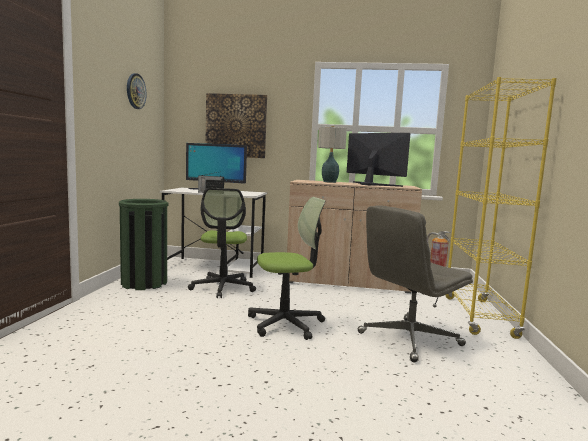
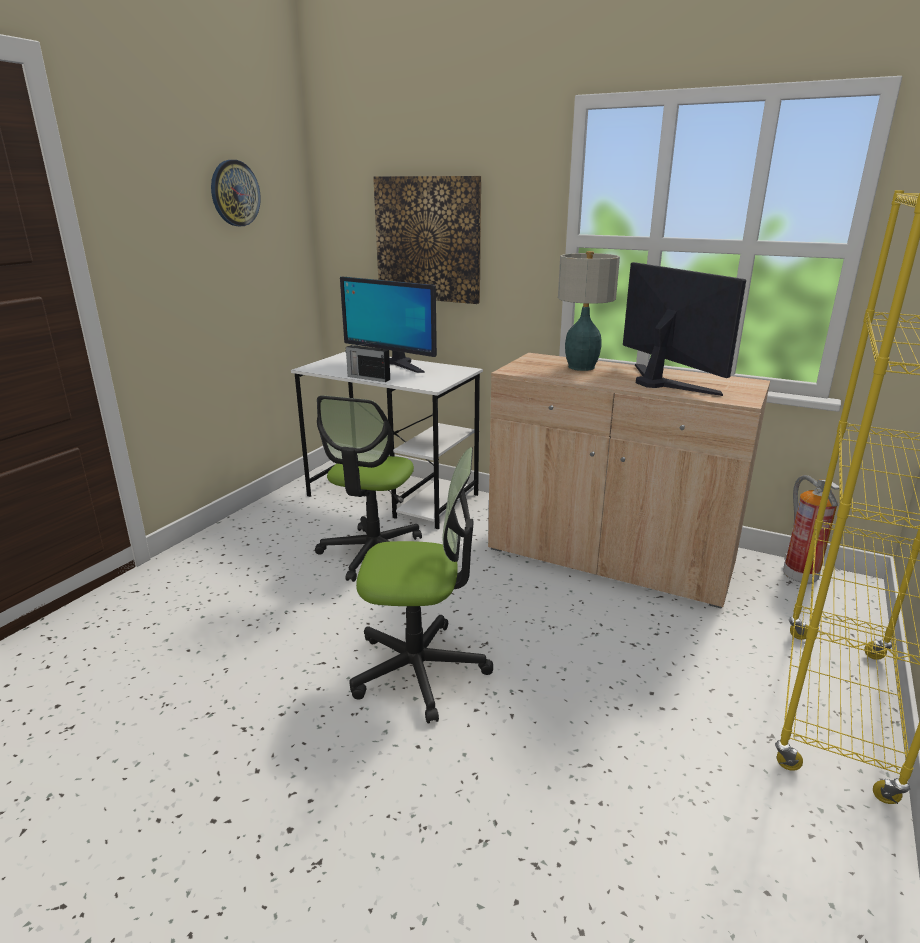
camera: 20 degrees right, 15 degrees up
(144, 283) = (261, 529): green trash can -> none
(409, 339) = (628, 759): grey office chair -> none

